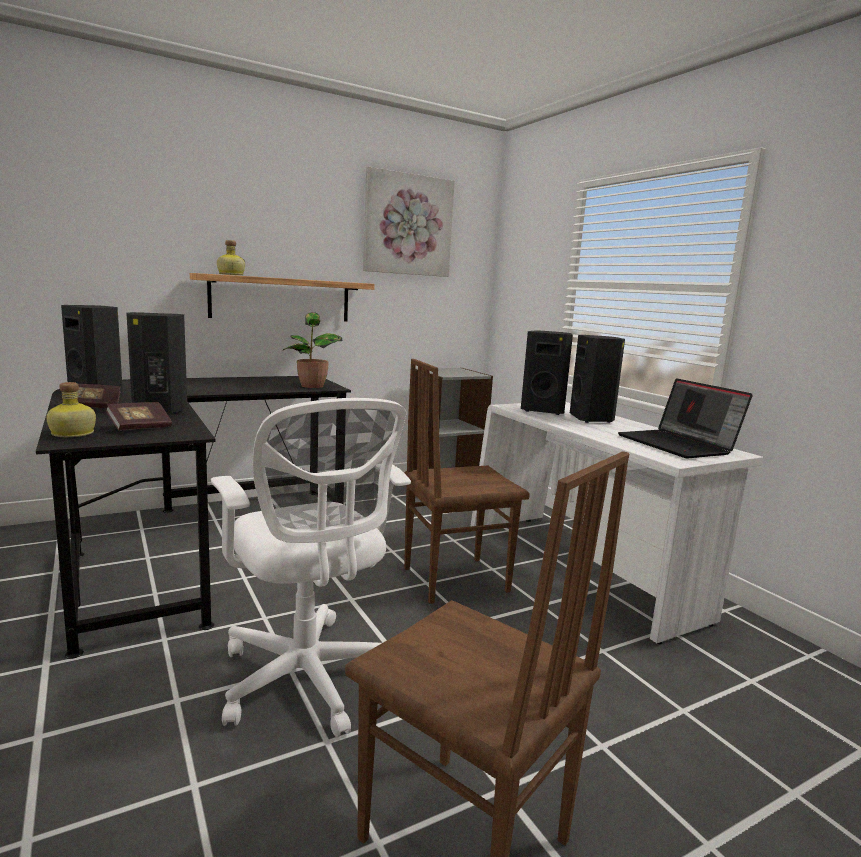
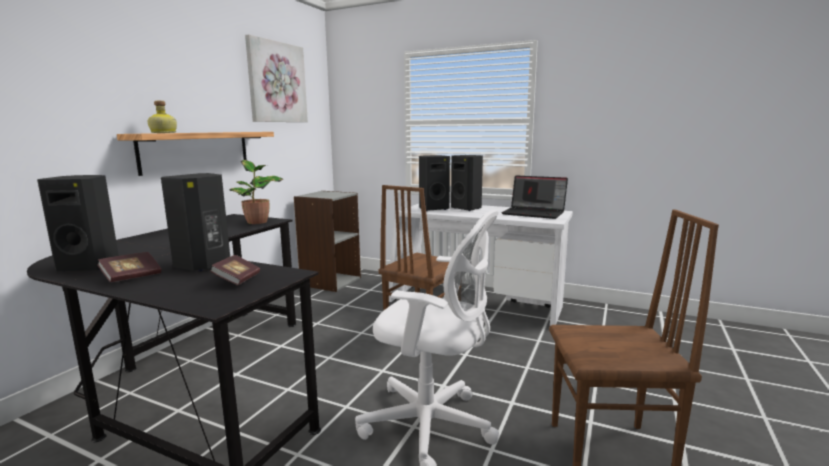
camera: 35 degrees left, 0 degrees up
(72, 434) = (198, 300): bottle -> none

